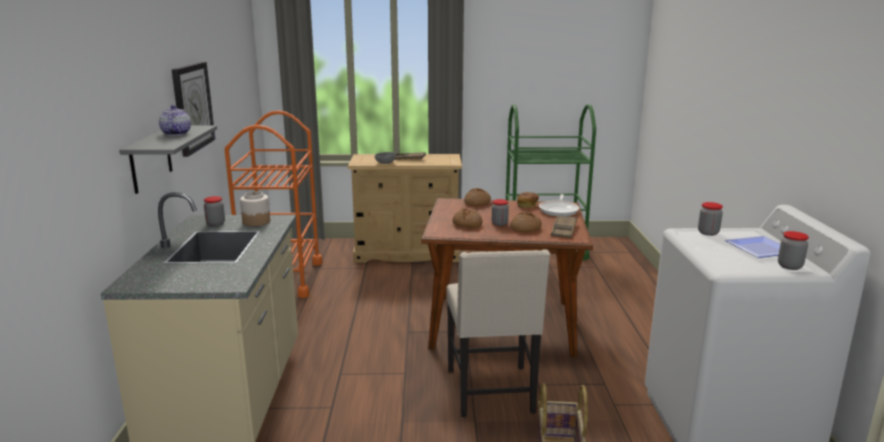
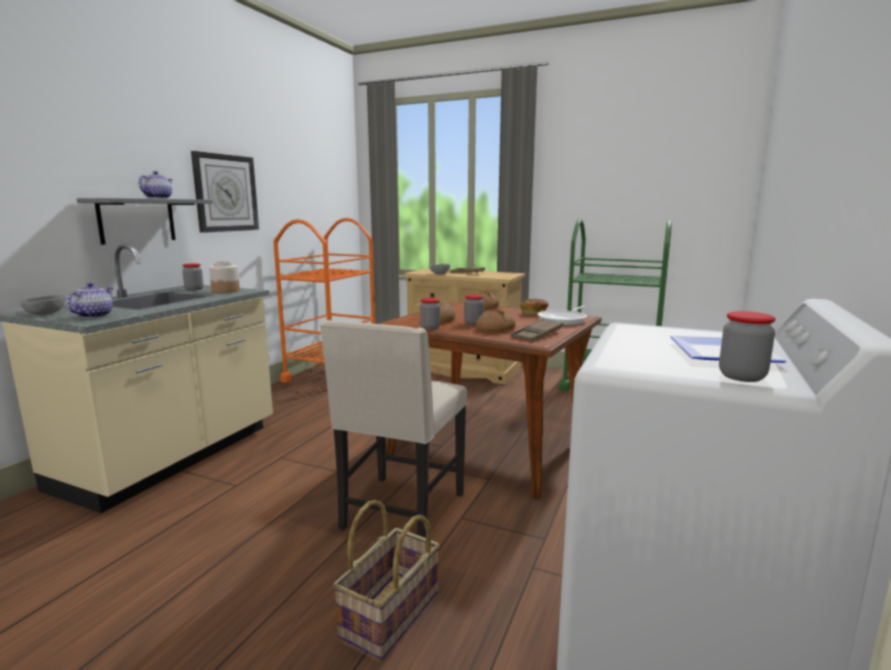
camera: 25 degrees right, 5 degrees down
(154, 284) = (44, 314): none -> grey bowl
(216, 277) = (94, 315): none -> teapot
(708, 233) = (666, 331): jar -> jar (430, 327)

